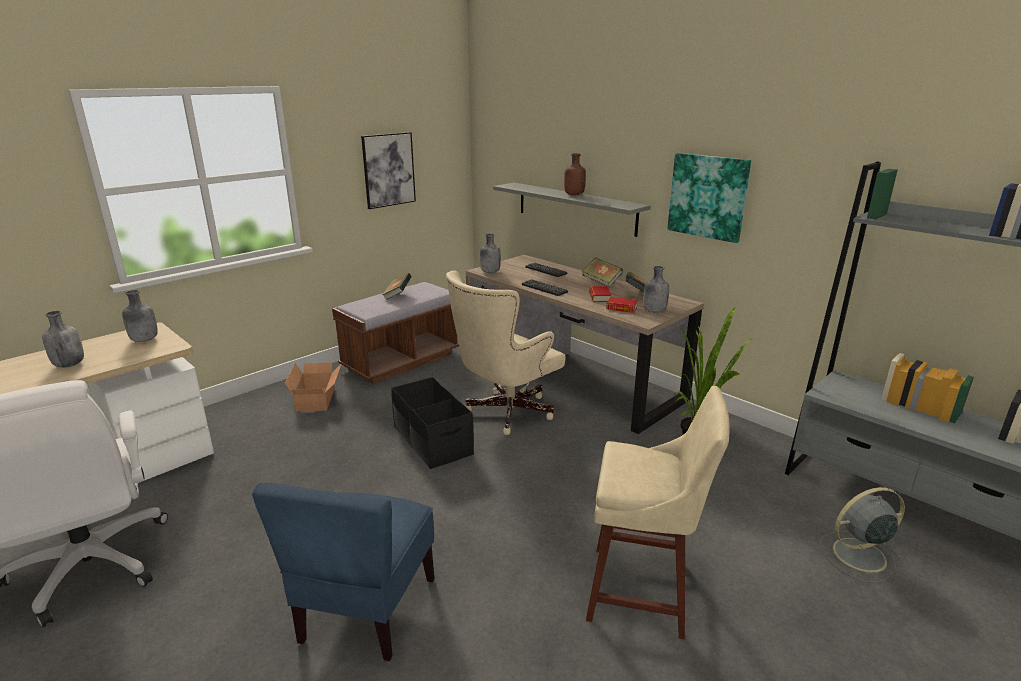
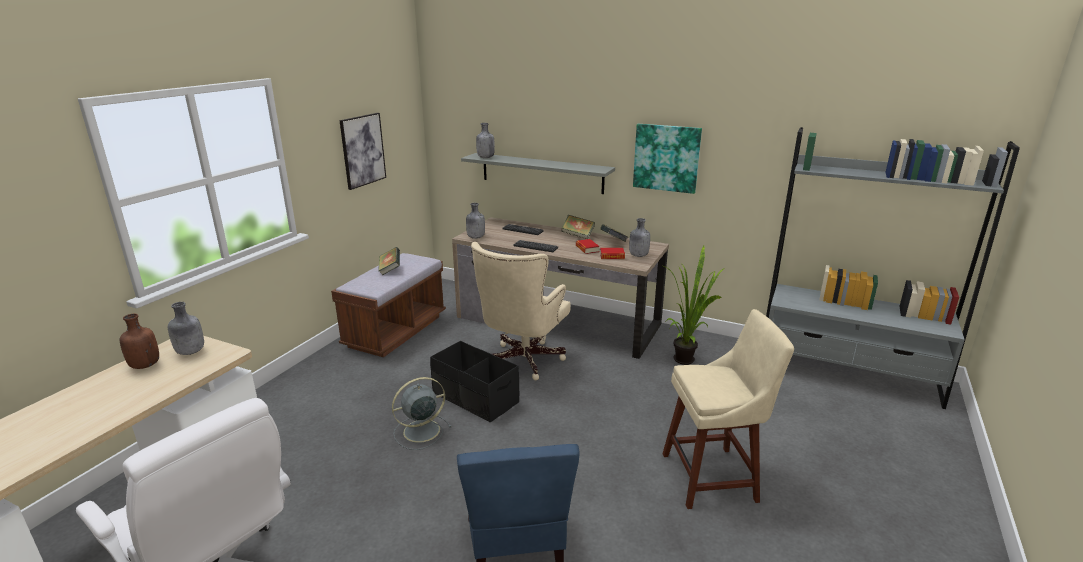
camera: 20 degrees left, 0 degrees up
(69, 364) = (130, 391): grey bottle -> grey bottle (485, 157)
(318, 399) = (338, 381): cardboard box -> none
(573, 195) = (542, 162): brown bottle -> brown bottle (144, 365)
(857, 555) = (832, 416): grey fan -> grey fan (420, 431)

